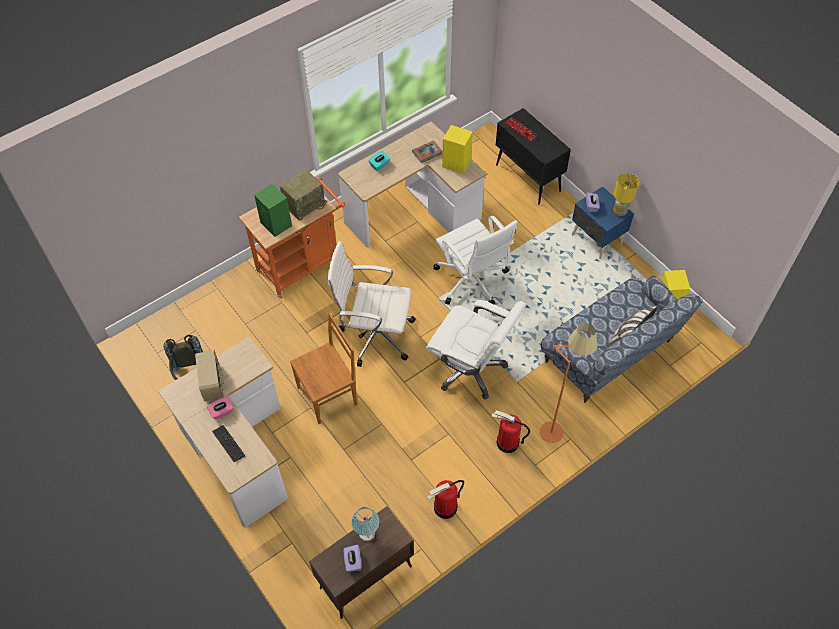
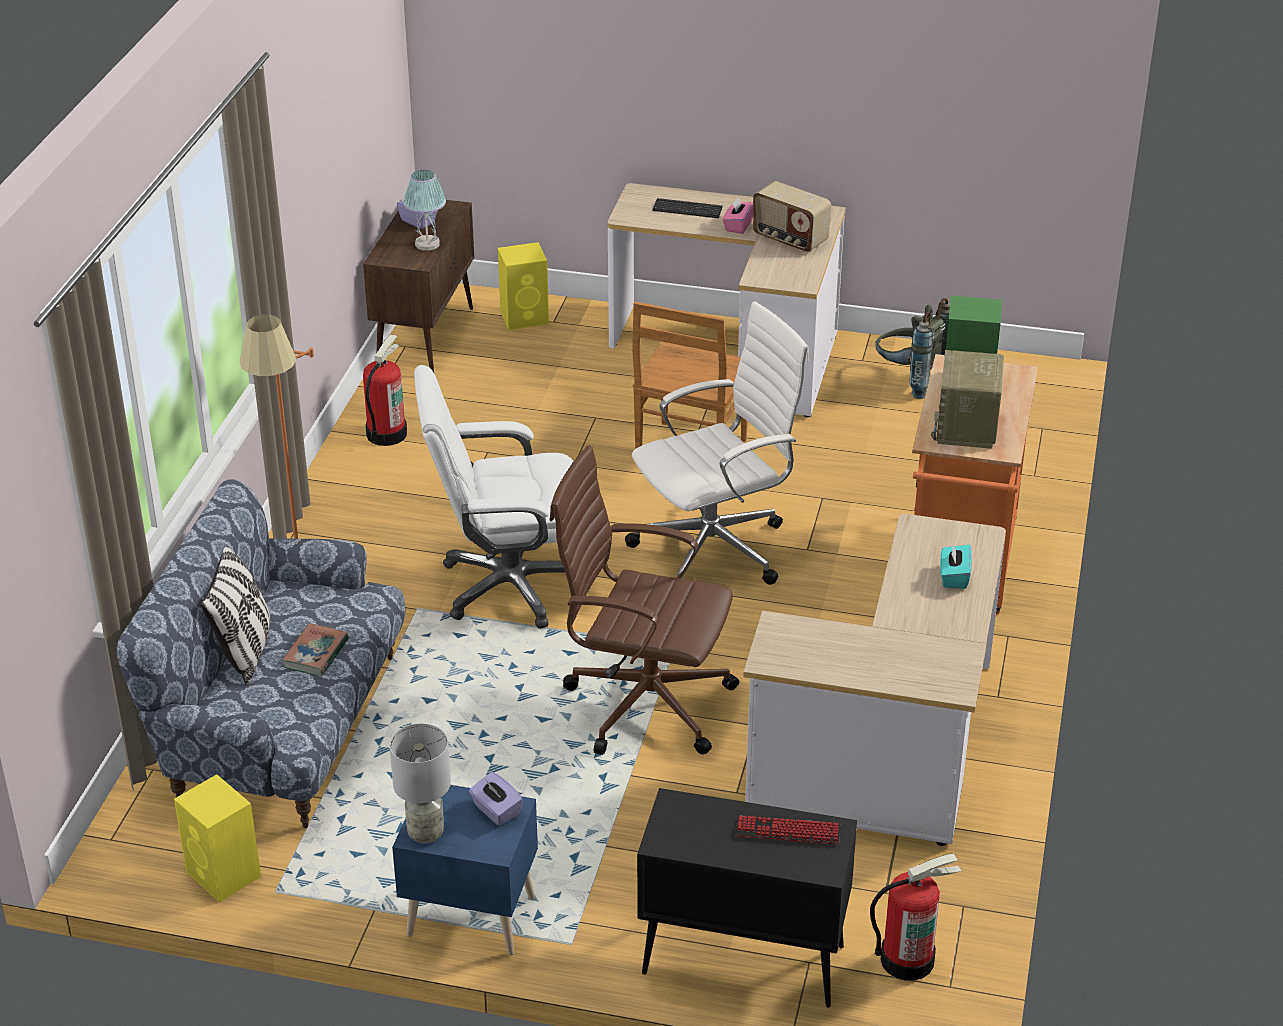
camera: 140 degrees right, 20 degrees down
(427, 153) = (899, 643): book -> book (316, 654)
(455, 163) = (822, 655): yellow speaker -> yellow speaker (525, 317)
(472, 281) = (643, 702): white office chair -> brown office chair
(507, 443) = (361, 534): fire extinguisher -> fire extinguisher (907, 959)
(619, 211) = (426, 833): yellow table lamp -> grey table lamp

